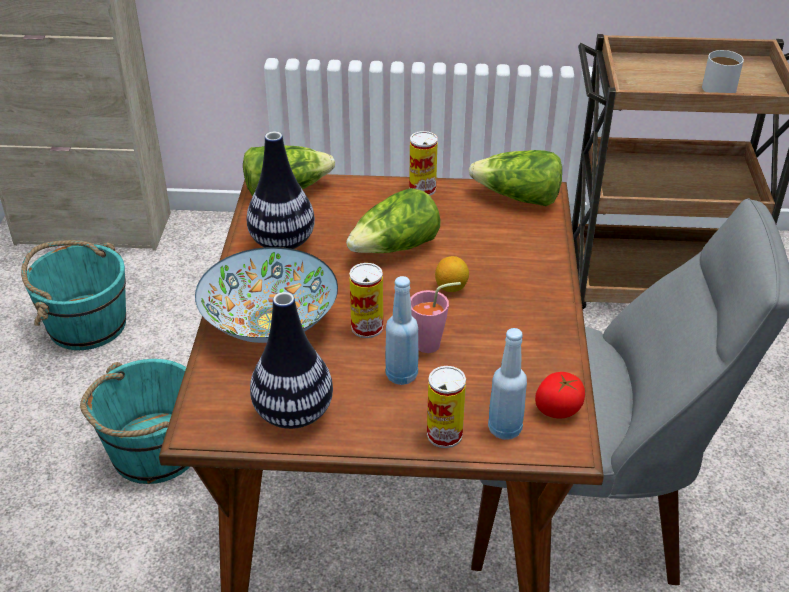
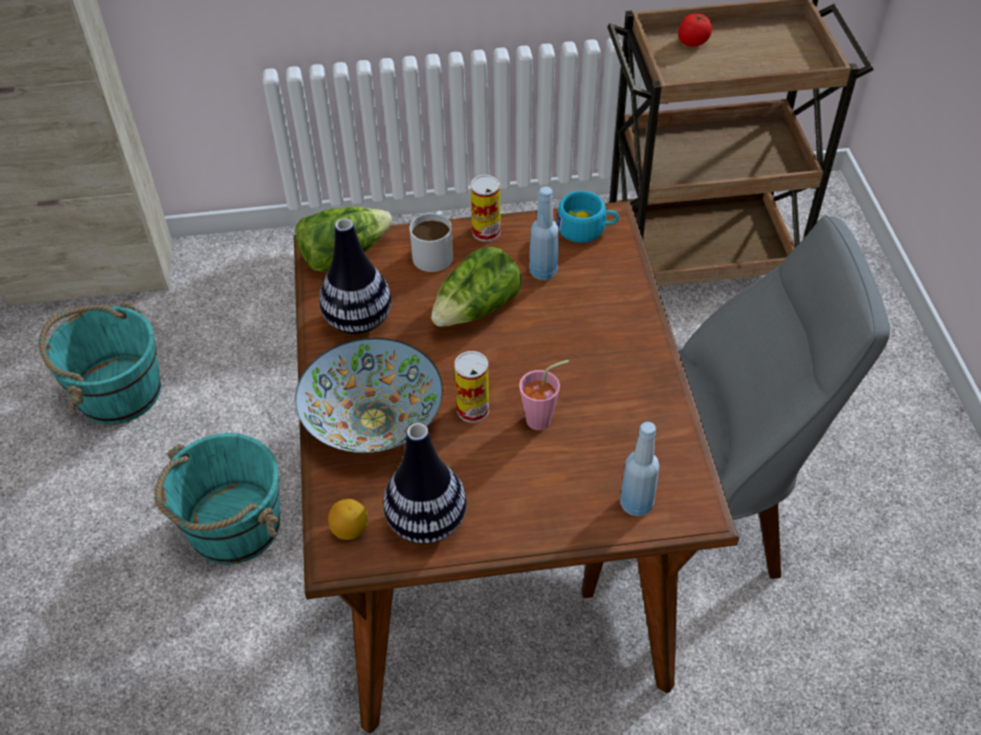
camera: 10 degrees left, 10 degrees up
(401, 375) = (522, 460): blue bottle -> blue bottle (543, 272)
(444, 434) = (580, 520): can -> none
(451, 287) = (545, 349): lemon -> lemon (350, 530)
(518, 198) = (587, 229): lettuce -> turquoise cup
(558, 409) = (681, 473): tomato -> tomato (693, 42)
(720, 85) = (762, 58): white mug -> white mug (435, 251)

